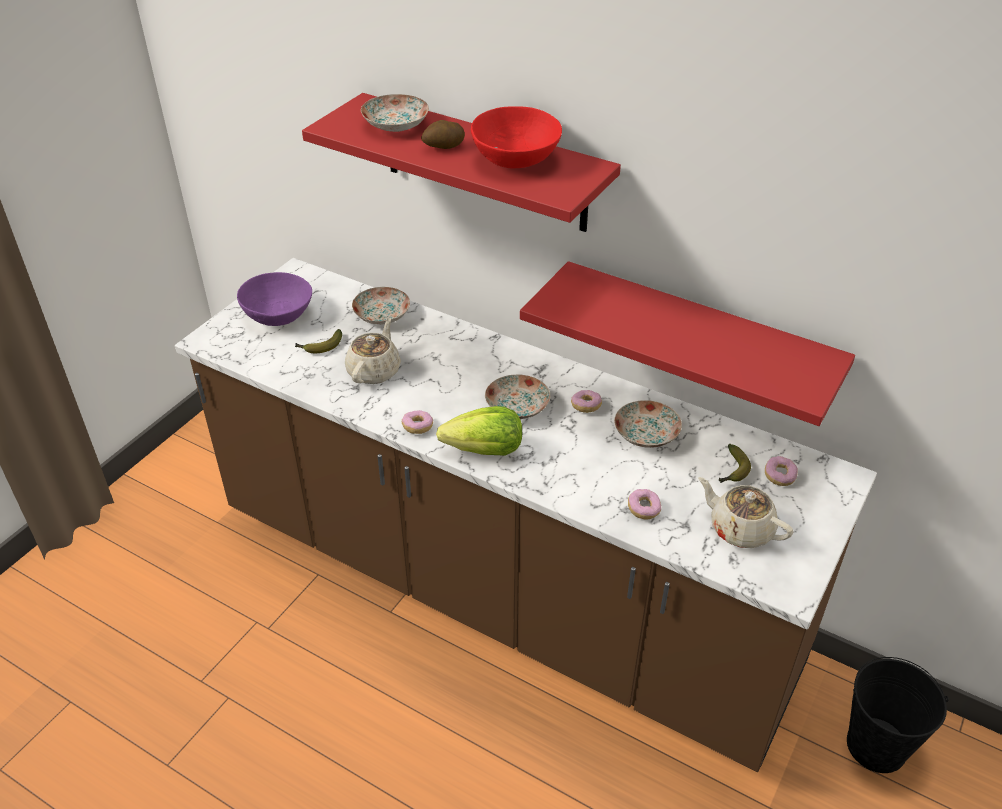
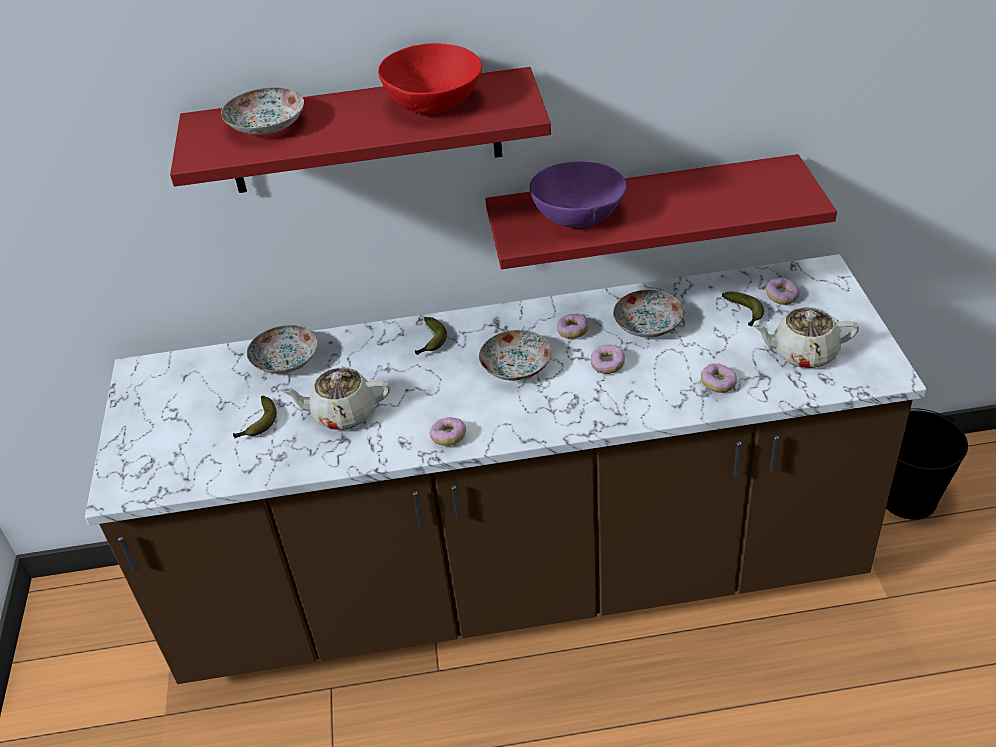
camera: 35 degrees left, 0 degrees up
(278, 315) = (172, 421): purple bowl -> purple bowl (578, 215)
(374, 370) = (343, 413): beige teapot -> beige teapot turned 75 degrees counterclockwise
(443, 147) = (348, 123): potato -> none
(482, 356) = (430, 342): none -> banana
(485, 450) = (534, 419): lettuce -> none
(581, 445) = (607, 365): none -> donut

